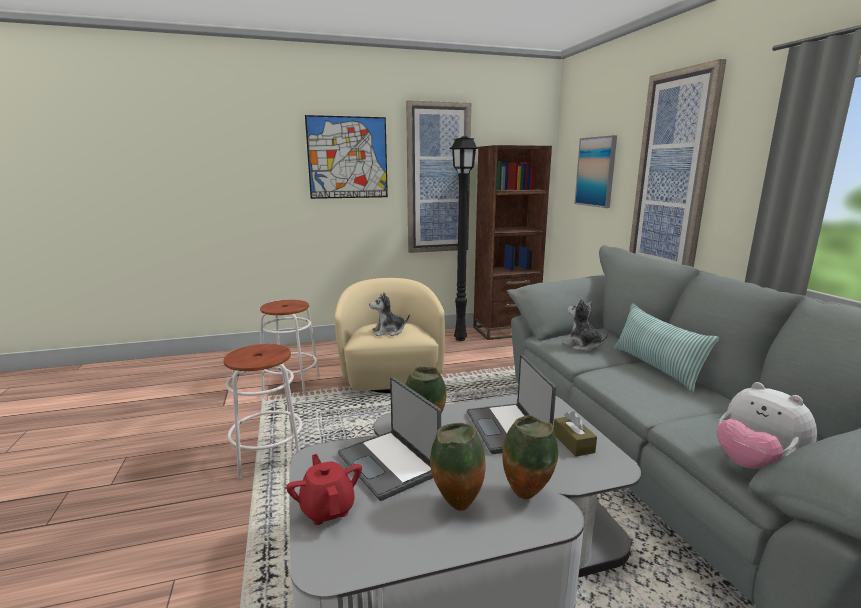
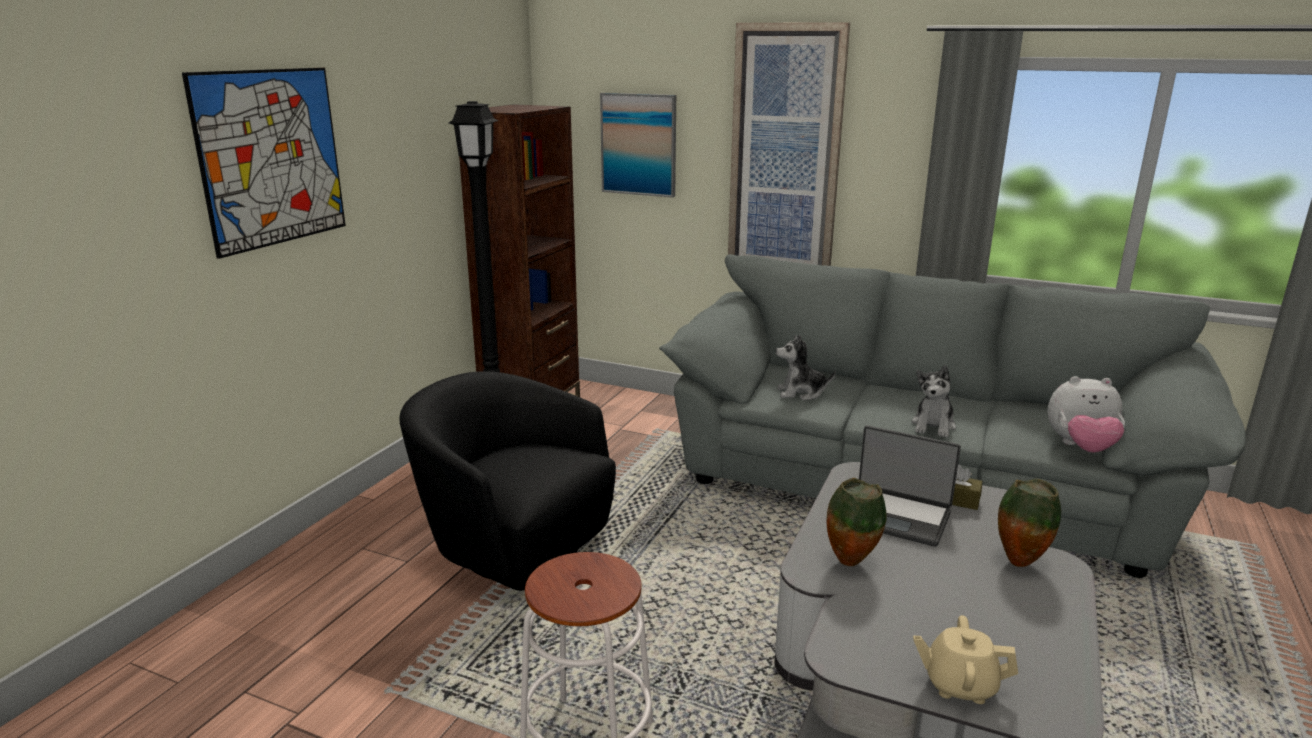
camera: 50 degrees left, 5 degrees up
(291, 384) = (387, 642): white stool -> none
(327, 509) = (959, 685): red teapot -> beige teapot
(389, 331) = (543, 469): plush toy -> plush toy (933, 426)
(389, 464) = (901, 612): laptop -> none
(390, 376) = (512, 544): beige armchair -> black armchair
(438, 179) = (409, 177): picture -> none
(456, 506) = (1010, 605): vase -> none
(656, 367) = (888, 391): pillow -> none

